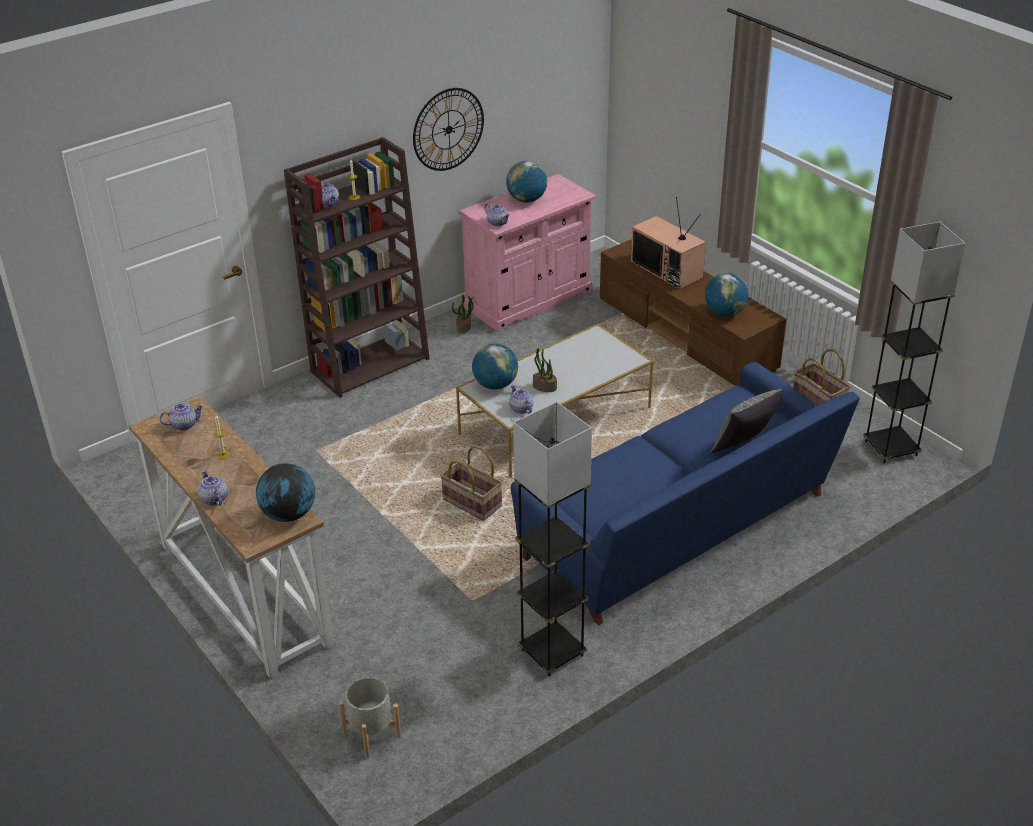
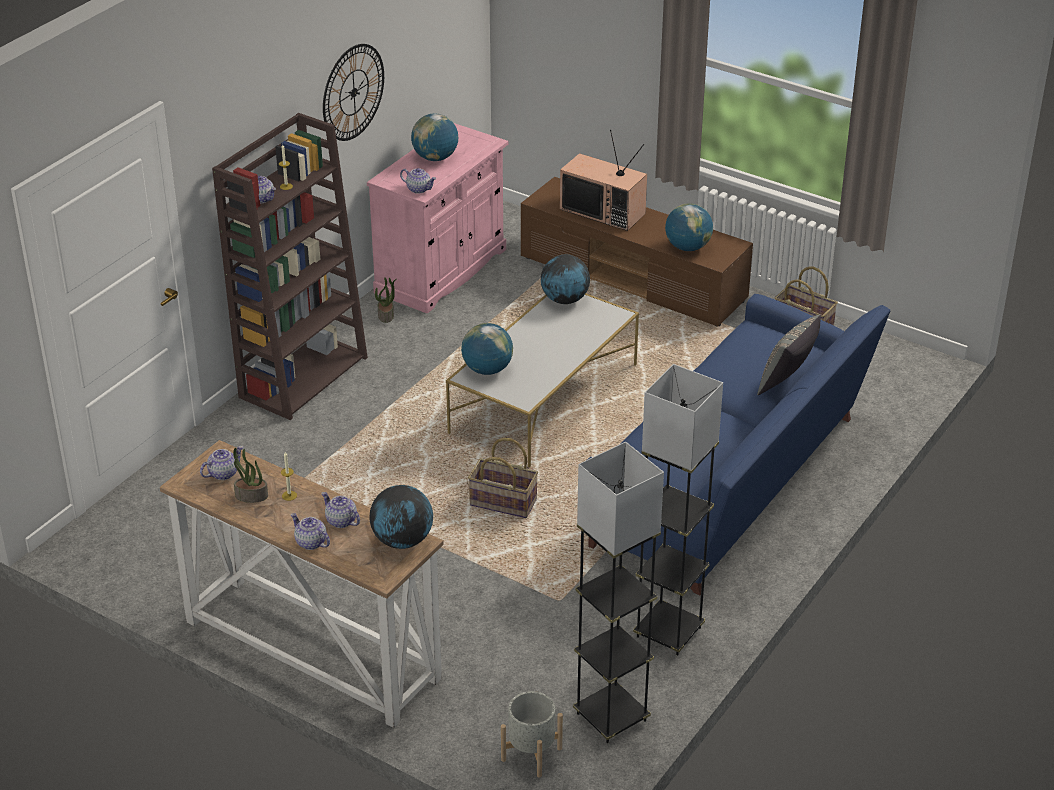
camera: 20 degrees left, 0 degrees up
(521, 408) = (529, 389): teapot -> teapot (341, 521)
(544, 387) = (541, 362): potted plant -> potted plant (251, 496)
(594, 338) = (564, 300): none -> globe
(891, 448) = (895, 359): grey floor lamp -> grey floor lamp (611, 717)

